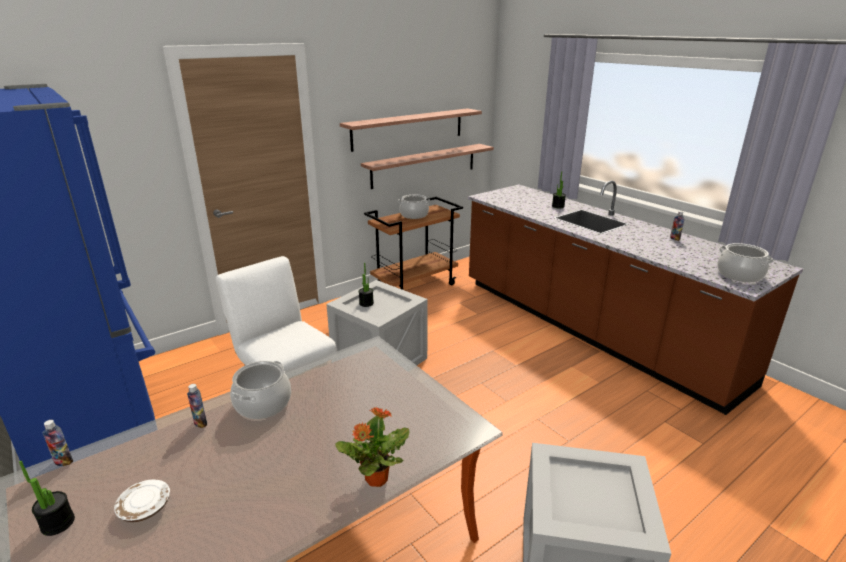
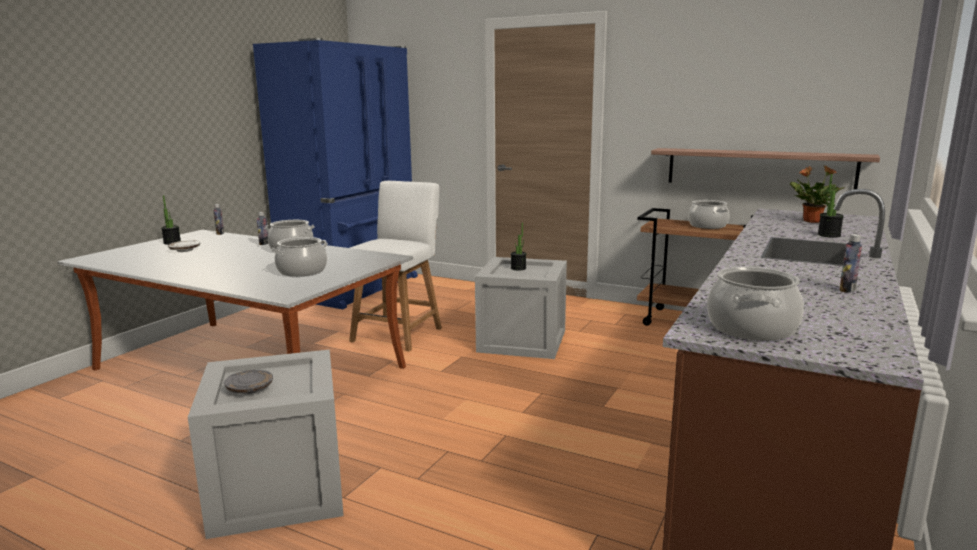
camera: 65 degrees right, 10 degrees down
(375, 479) = (217, 281): potted plant -> potted plant (811, 221)
(381, 408) = (302, 271): none -> cooking pot
(408, 129) = (736, 115): shelf -> none
(600, 508) = (250, 389): none -> grey plate

